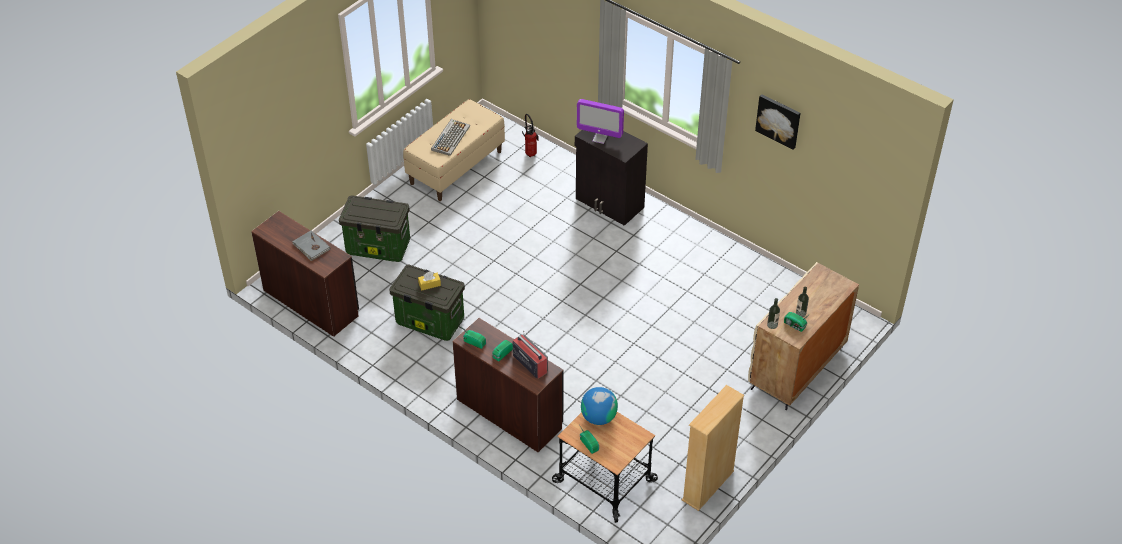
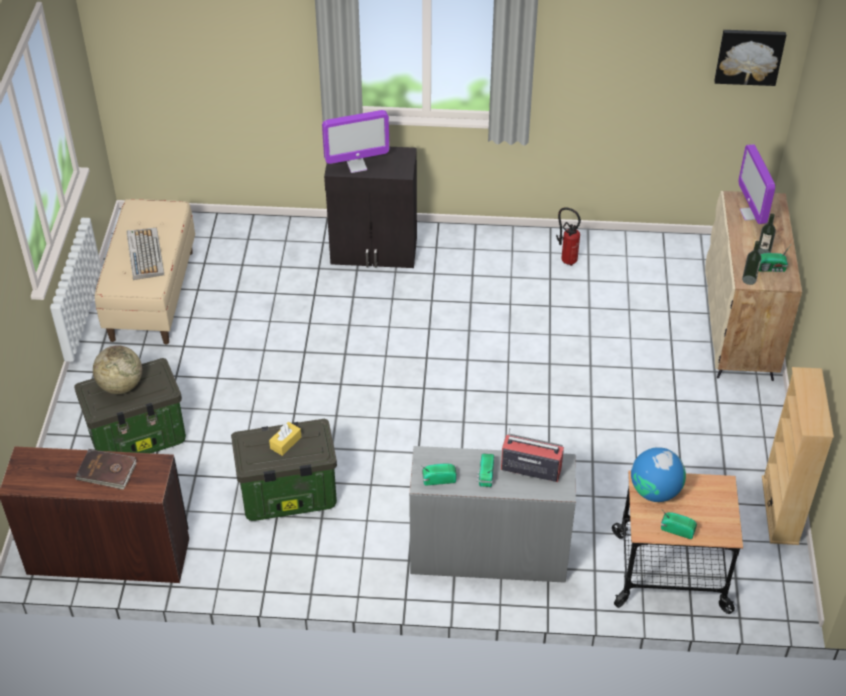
camera: 35 degrees left, 0 degrees up
(311, 247) = (107, 471): grey book -> brown book
(372, 208) = (121, 386): none -> globe
(510, 412) = (488, 553): brown desk -> grey desk
(530, 152) = (229, 237): fire extinguisher -> fire extinguisher (566, 260)
(778, 120) = (607, 37): picture -> picture (749, 56)
(820, 286) = (751, 214): none -> monitor

